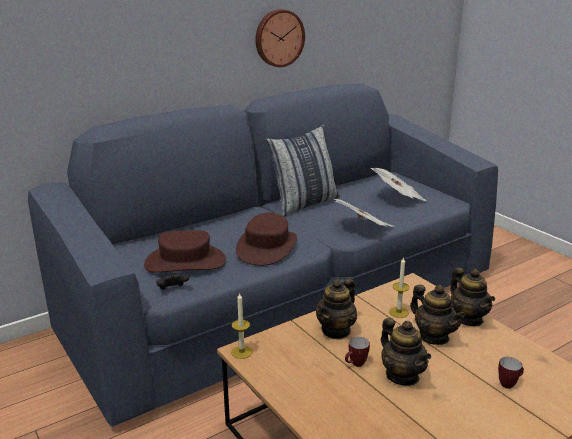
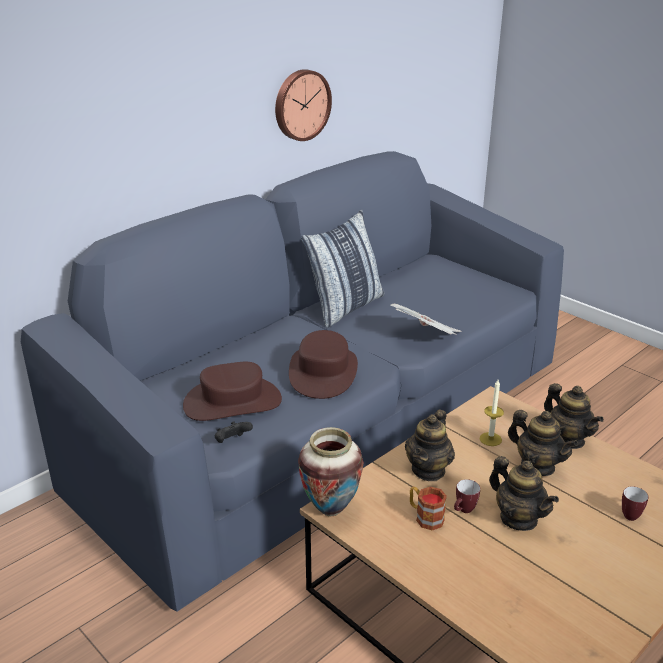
camera: 10 degrees left, 5 degrees up
(242, 352) = (330, 510): candle -> vase
(320, 366) = (425, 517): none -> mug
(398, 198) = (452, 291): newspaper -> none

